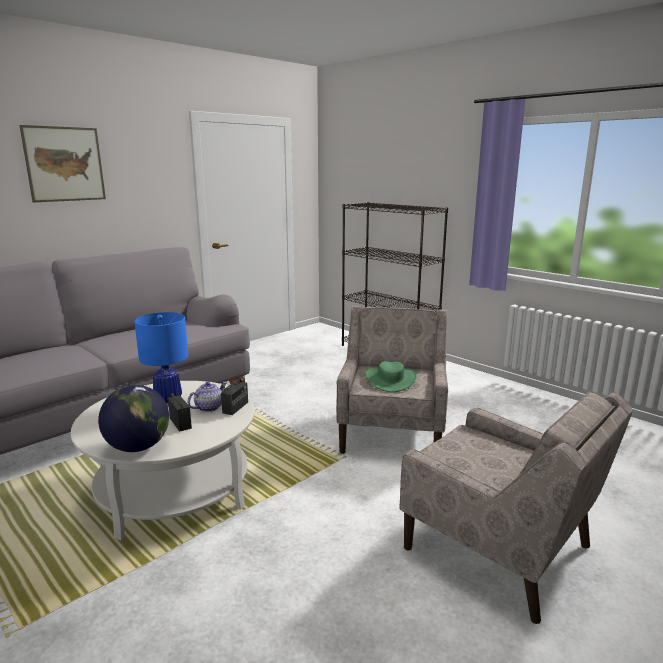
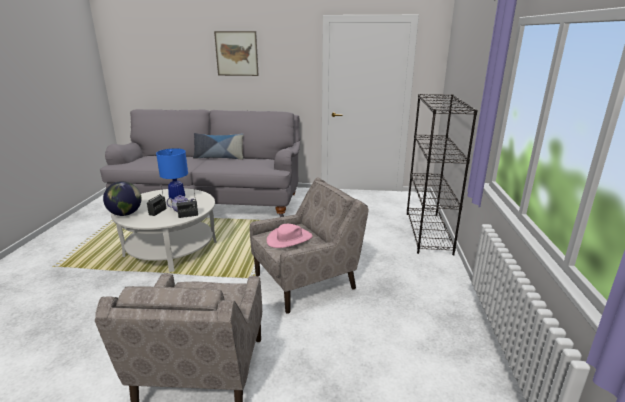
camera: 50 degrees right, 5 degrees up
(99, 337) = (219, 157): none -> pillow
(390, 380) = (289, 239): green hat -> pink hat

